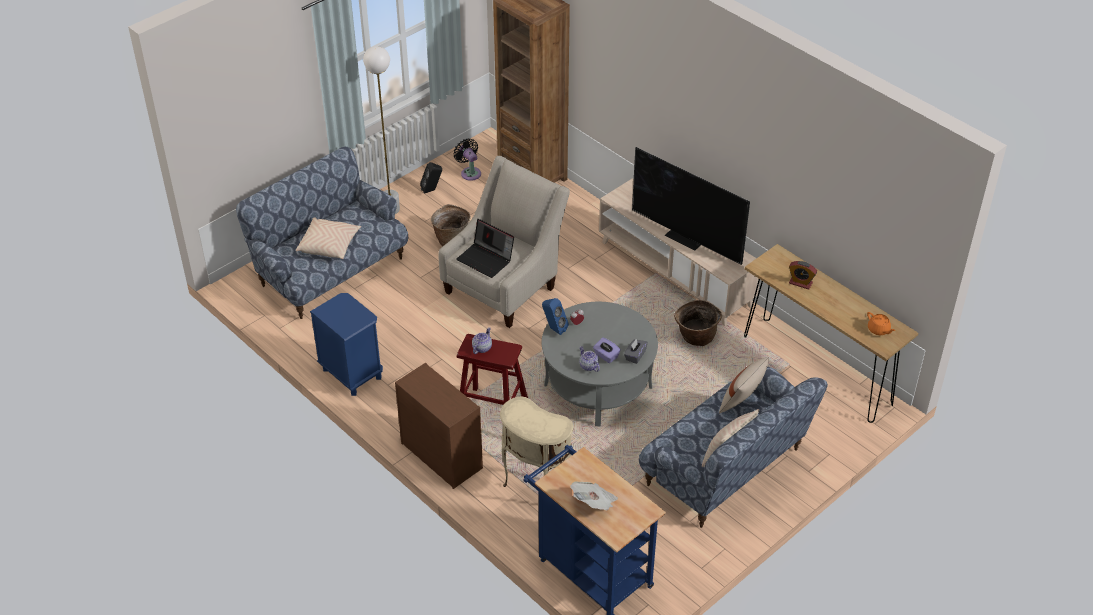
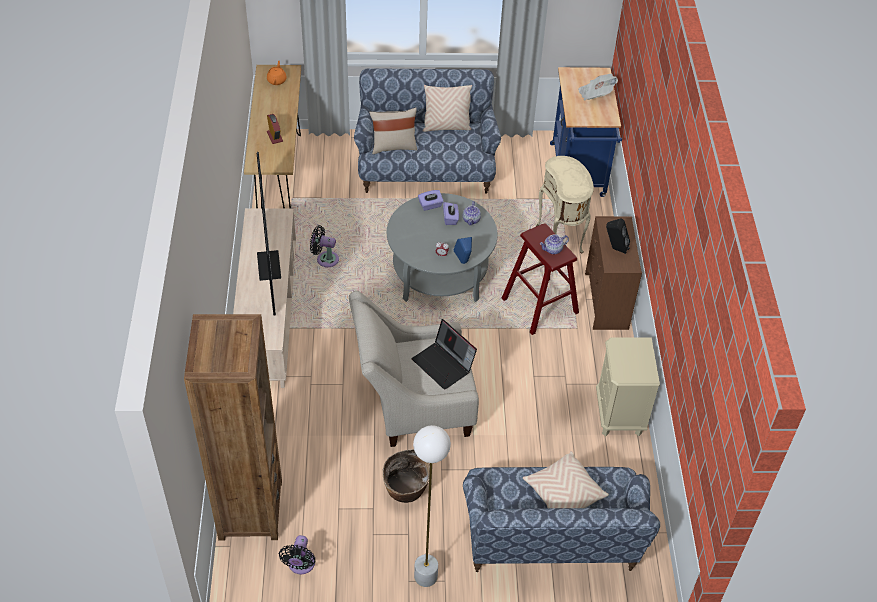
camera: 140 degrees left, 5 degrees up
(351, 374) = (619, 414): blue nightstand -> beige nightstand
(432, 190) = (361, 570): black speaker -> black speaker (615, 248)
(486, 259) = (444, 365): laptop -> laptop turned 150 degrees clockwise
(635, 356) = (430, 205): grey tissue box -> purple tissue box
(695, 337) = (325, 259): basket -> black fan

